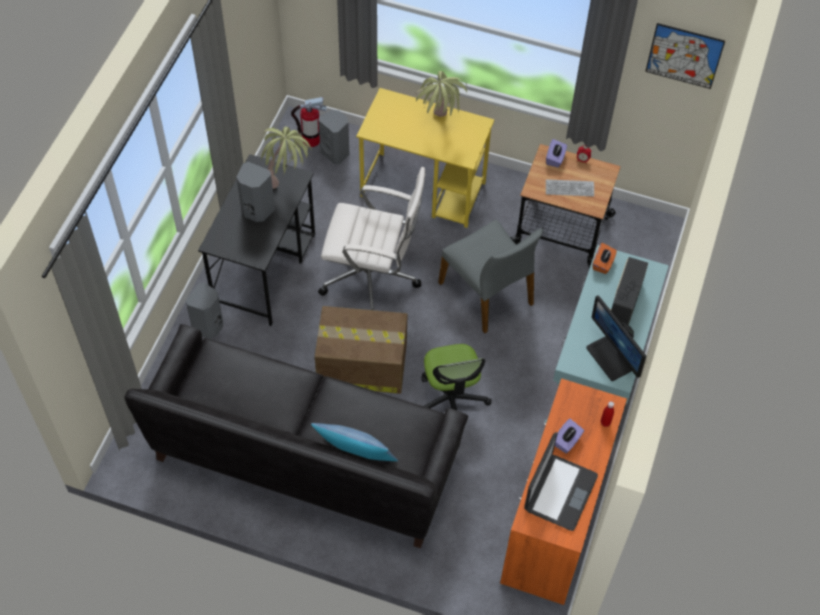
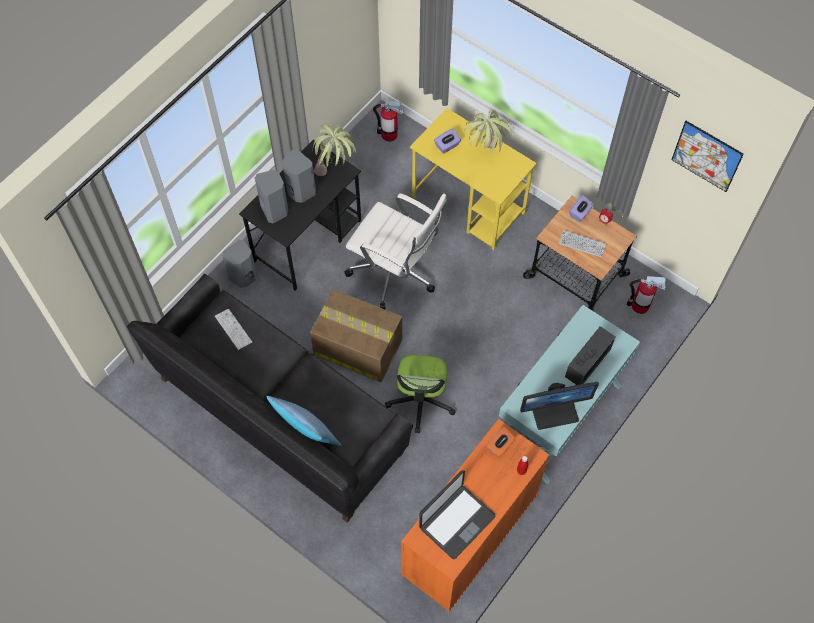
camera: 20 degrees right, 5 degrees up
(234, 374) = (233, 329): none -> keyboard
(336, 153) = (406, 152): grey speaker -> grey speaker (275, 210)
(487, 293) = (489, 314): grey chair -> none
(567, 441) = (481, 477): purple tissue box -> purple tissue box (447, 146)
(603, 264) = (580, 324): orange tissue box -> orange tissue box (500, 446)
(612, 357) = (554, 412): monitor -> monitor turned 90 degrees counterclockwise
(636, 243) = (640, 306): none -> fire extinguisher

